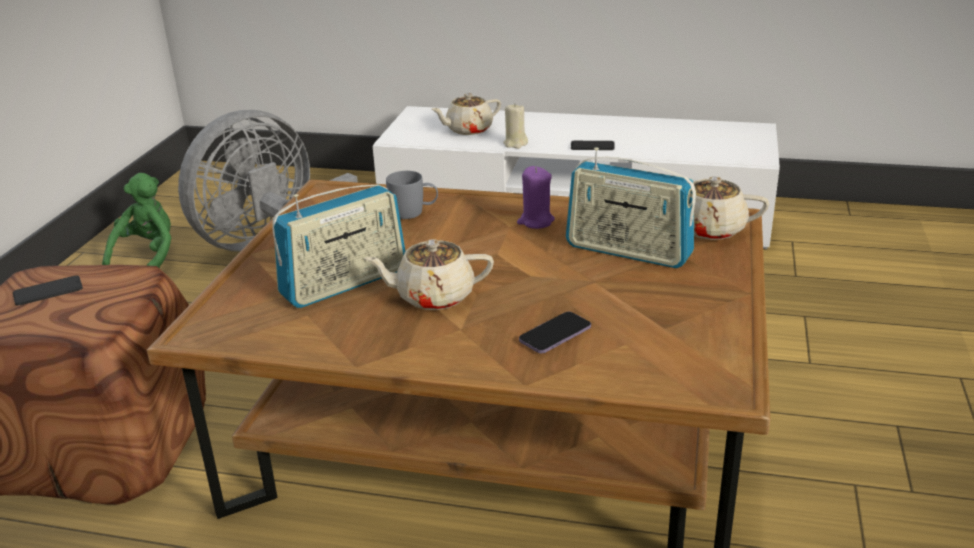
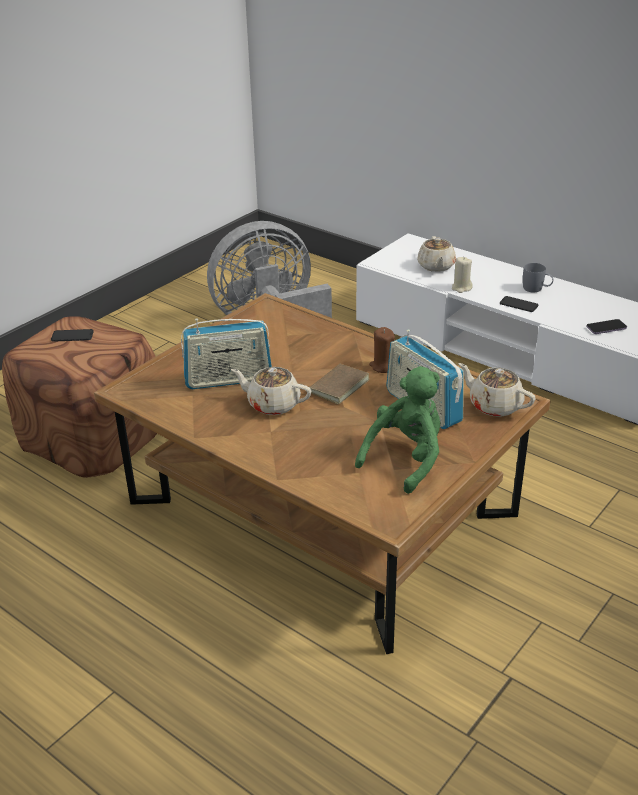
camera: 25 degrees right, 5 degrees up
(148, 257) = (187, 310): green plush toy -> green plush toy (406, 458)
(414, 212) = (310, 337): grey mug -> grey mug (536, 289)
(468, 130) = (436, 266): beige teapot -> beige teapot turned 90 degrees counterclockwise
(499, 255) = (337, 386): none -> brown book
(535, 221) = (382, 366): purple candle -> brown candle
(555, 335) = (322, 453): phone -> phone (606, 328)

